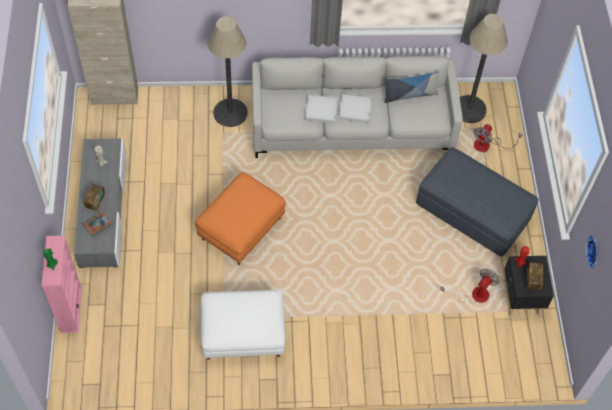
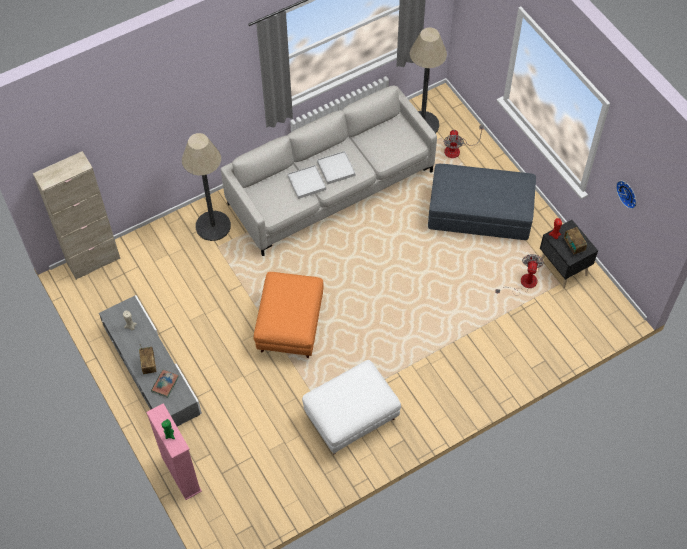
camera: 25 degrees left, 0 degrees up
(410, 95) = (375, 134): pillow -> none

